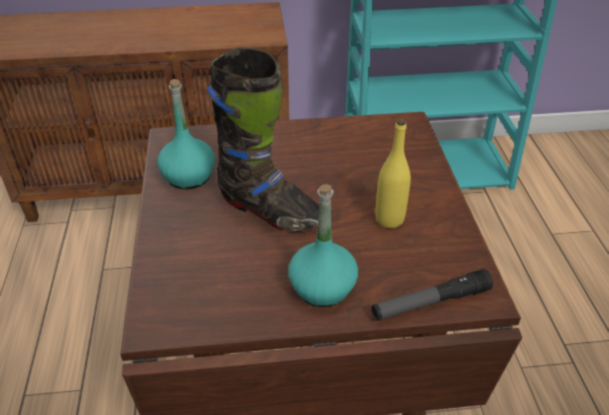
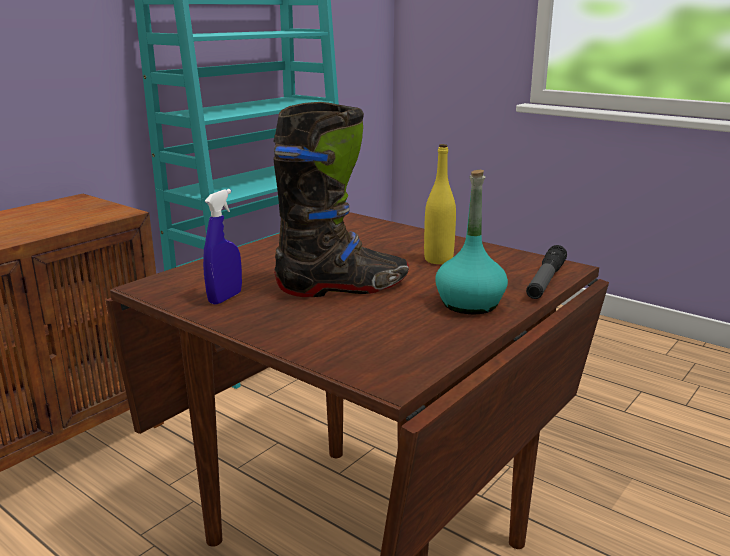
camera: 45 degrees left, 20 degrees down
(189, 176) = (225, 298): turquoise bottle -> blue spray bottle

